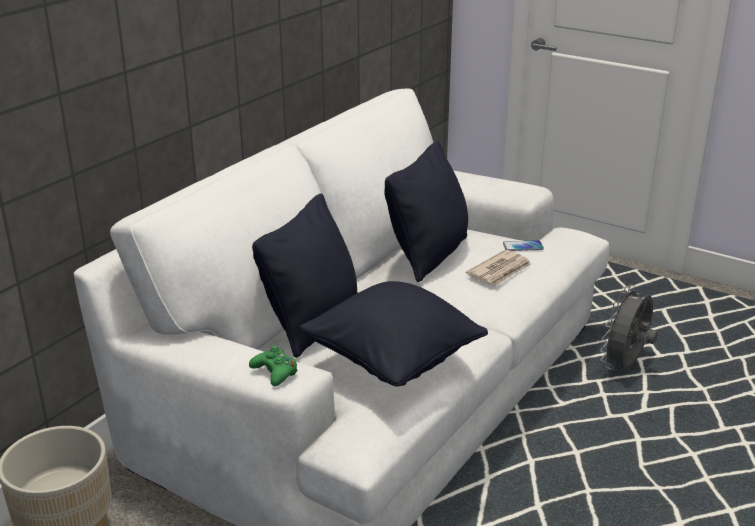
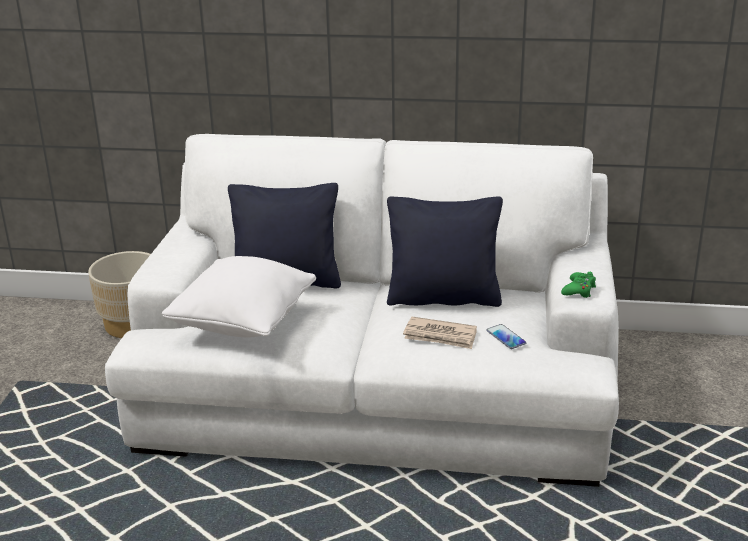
camera: 65 degrees right, 0 degrees up
(275, 372) = (158, 271): green game controller -> green game controller (579, 290)
(393, 362) = (243, 324): black pillow -> white pillow
(625, 366) = (549, 532): grey fan -> none

